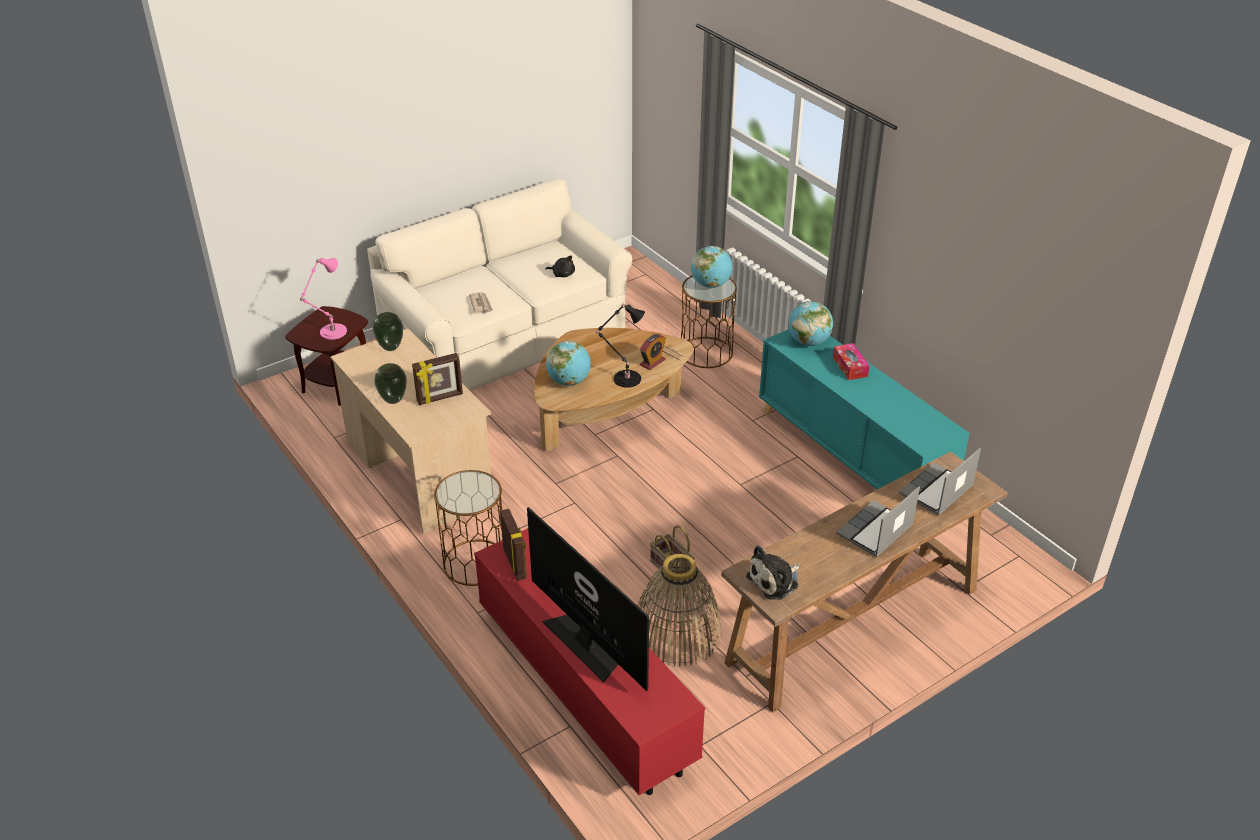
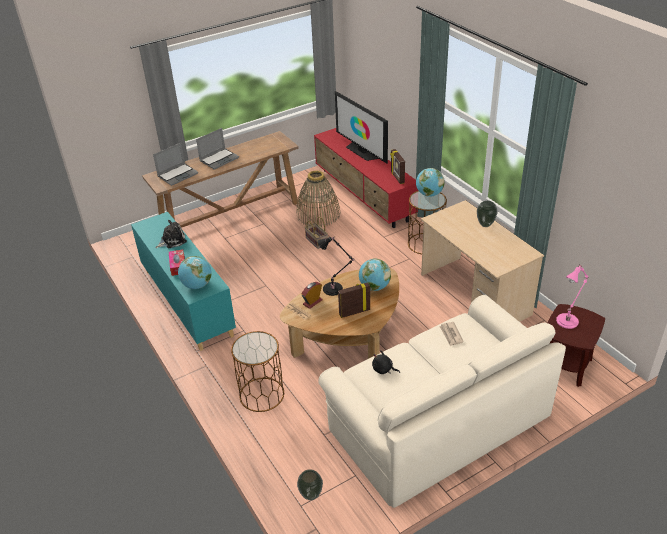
camera: 175 degrees left, 0 degrees up
(391, 347) = (502, 261): vase -> vase (310, 495)
(440, 398) = (455, 226): picture frame -> picture frame (354, 312)
(711, 285) = (253, 349): globe -> globe (429, 194)
(775, 581) = (275, 142): plush toy -> plush toy (172, 240)

